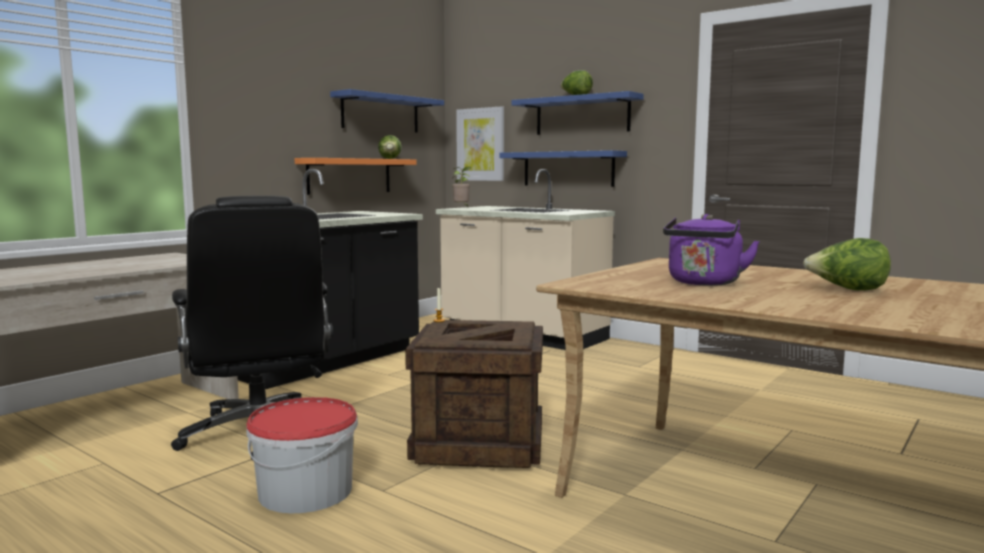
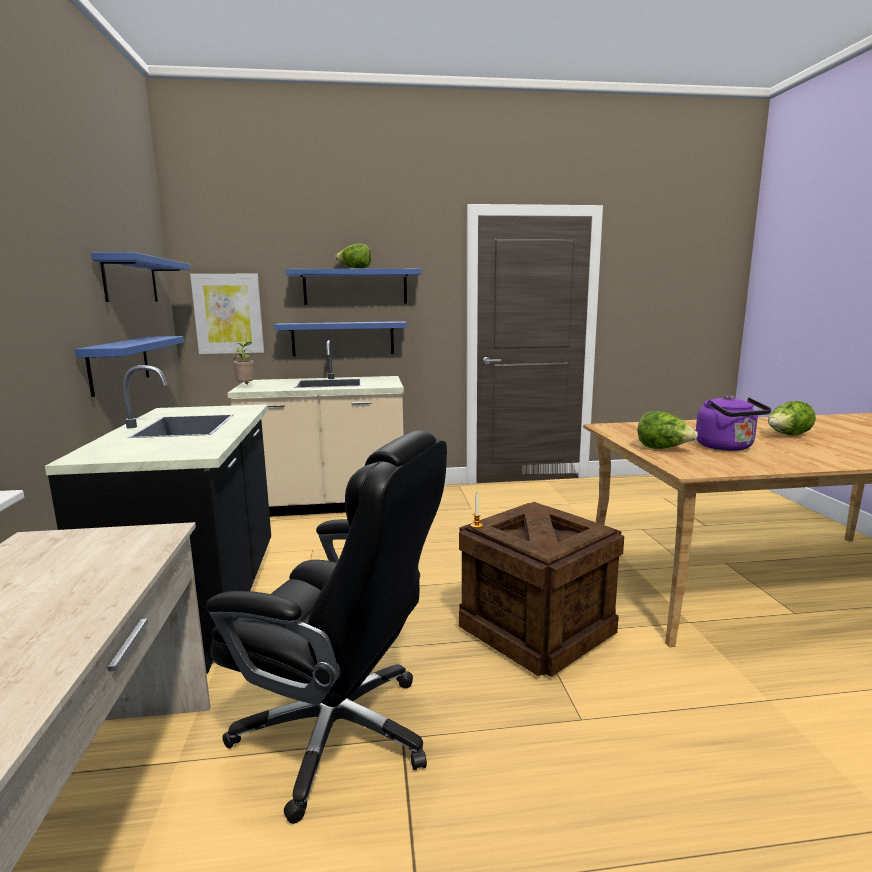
camera: 45 degrees left, 5 degrees up
(305, 491) = (536, 766): bucket -> none
(349, 176) = (119, 364): orange shelf -> blue shelf
(390, 159) = (157, 337): lettuce -> lettuce (663, 449)

